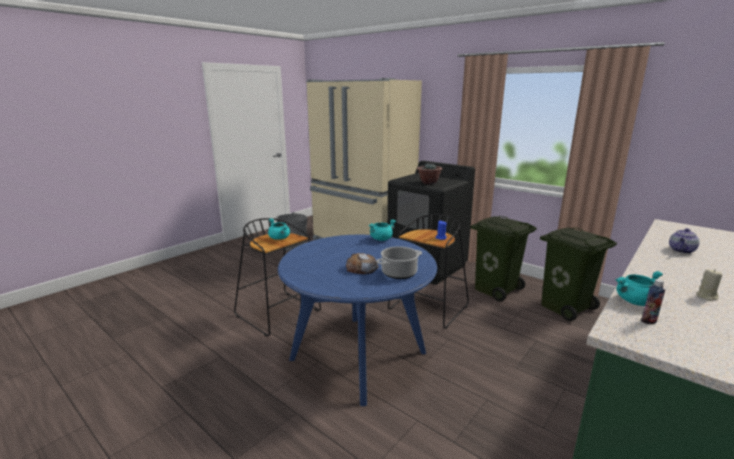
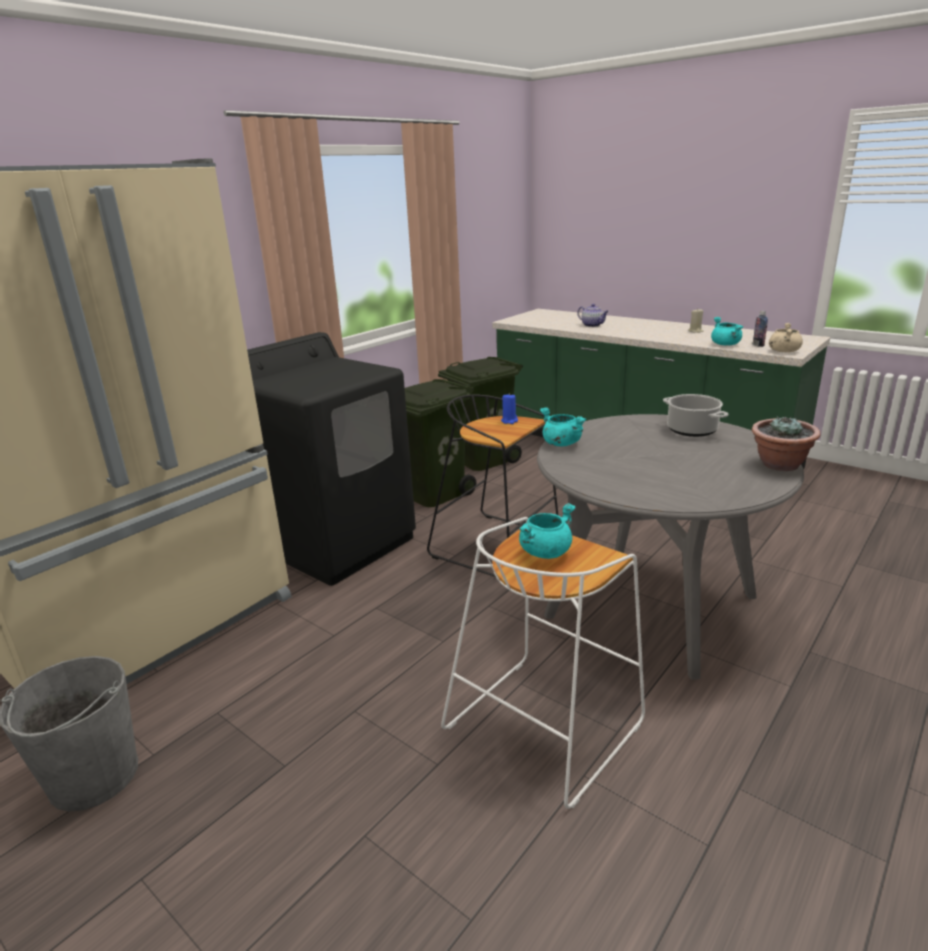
camera: 90 degrees left, 5 degrees up
(280, 313) = (544, 723): black stool -> white stool
(358, 355) = (651, 605): blue dining table -> grey dining table
(361, 268) = (692, 450): bread -> none
(428, 183) = (350, 374): potted plant -> potted plant (780, 465)
(622, 330) = (783, 351): none -> beige cooking pot

